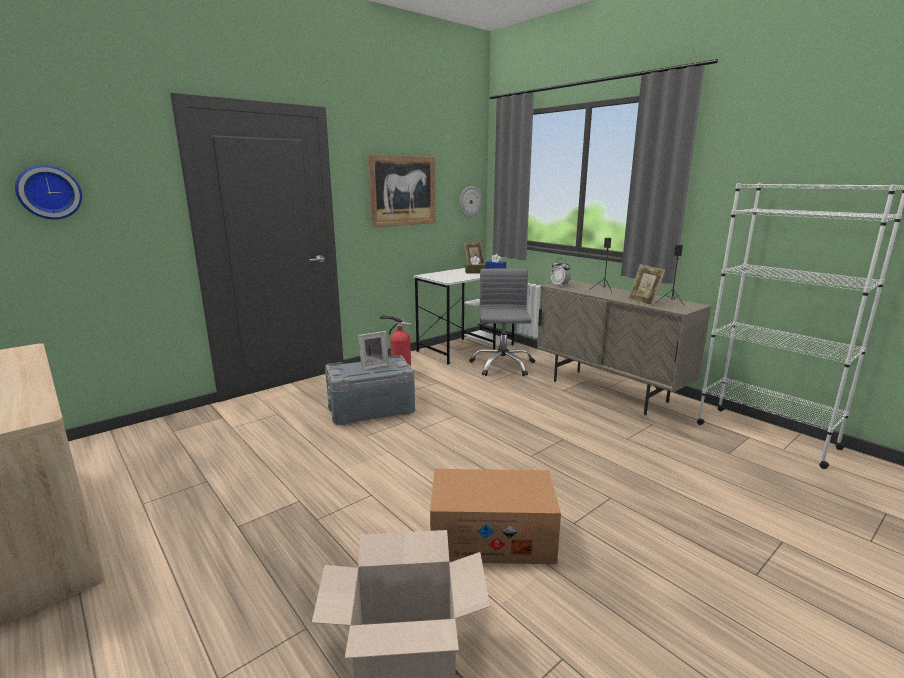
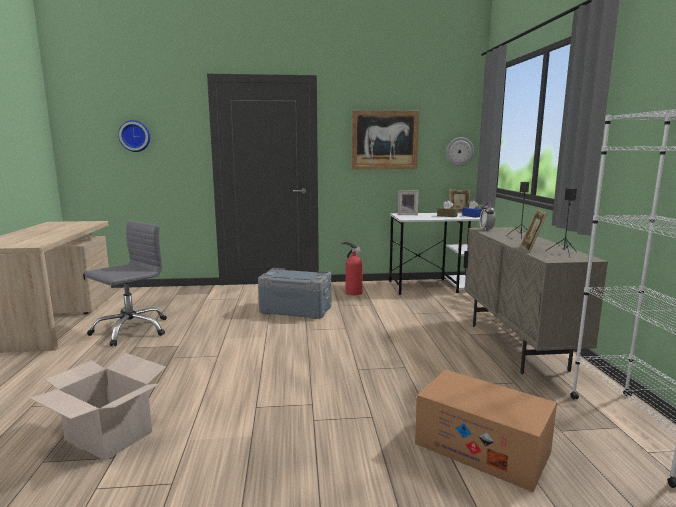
camera: 35 degrees right, 5 degrees down
(373, 366) = (301, 274): picture frame -> picture frame (407, 214)
(491, 537) = (245, 404): cardboard box -> cardboard box (482, 447)
(502, 365) = (444, 304): grey office chair -> grey office chair (131, 330)

